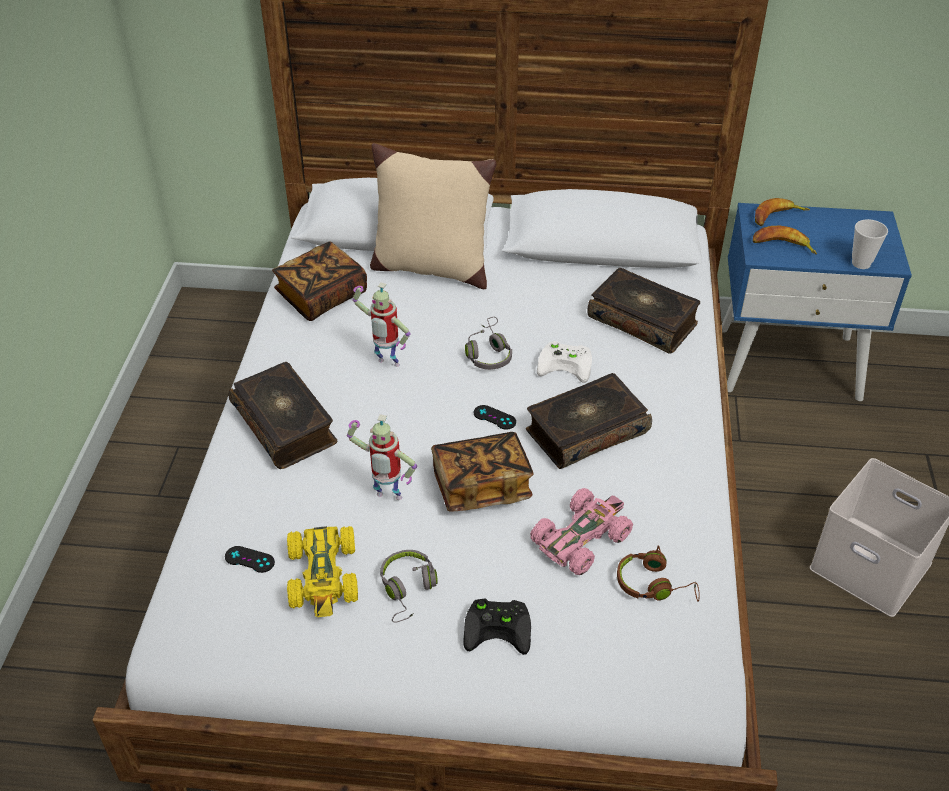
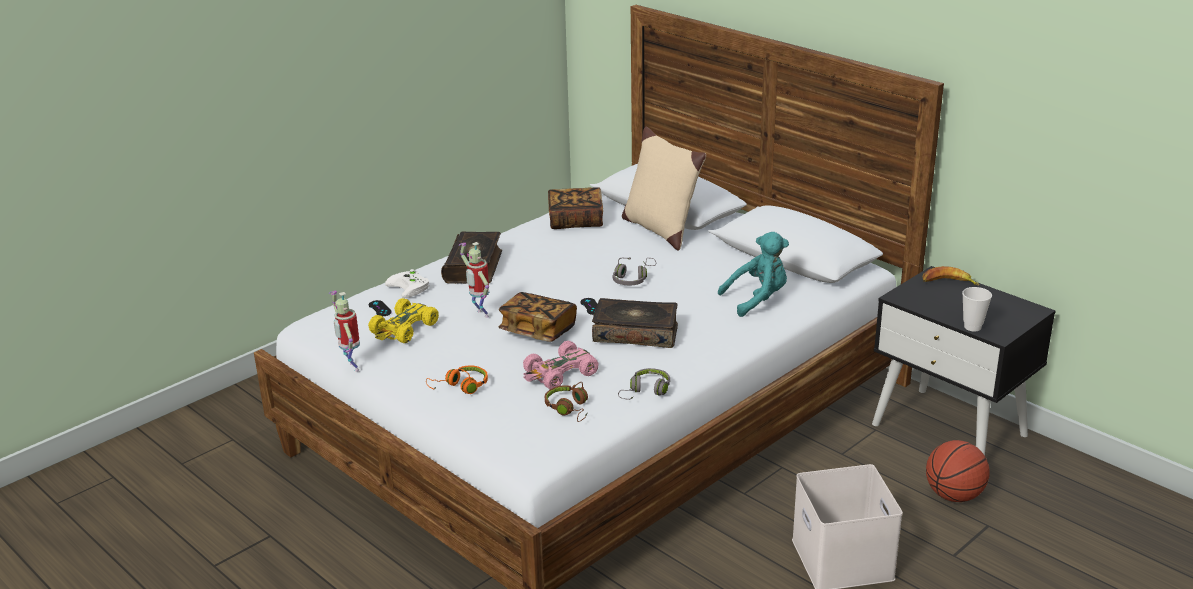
camera: 40 degrees right, 15 degrees down
(386, 364) = (565, 262): toy robot -> toy robot (351, 367)
(408, 589) = (438, 353): grey headphones -> grey headphones (646, 391)
(500, 627) = (460, 387): black game controller -> orange headphones
(567, 364) = (673, 301): white game controller -> white game controller (411, 287)
(581, 538) = (560, 374): pink toy car -> pink toy car turned 150 degrees clockwise
(643, 320) = (757, 300): book -> turquoise plush toy
(782, 246) = (925, 298): banana -> none
(790, 362) = (950, 429): blue nightstand -> black nightstand
(870, 436) = (954, 495): none -> basketball

